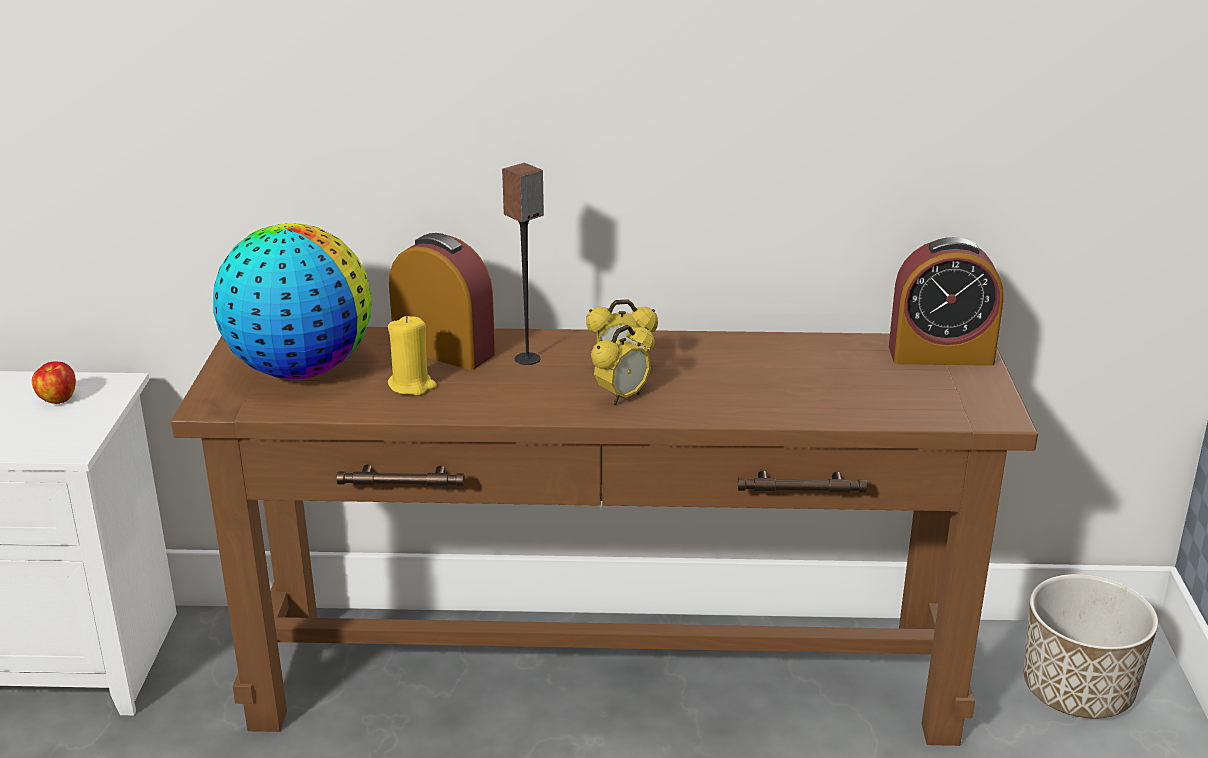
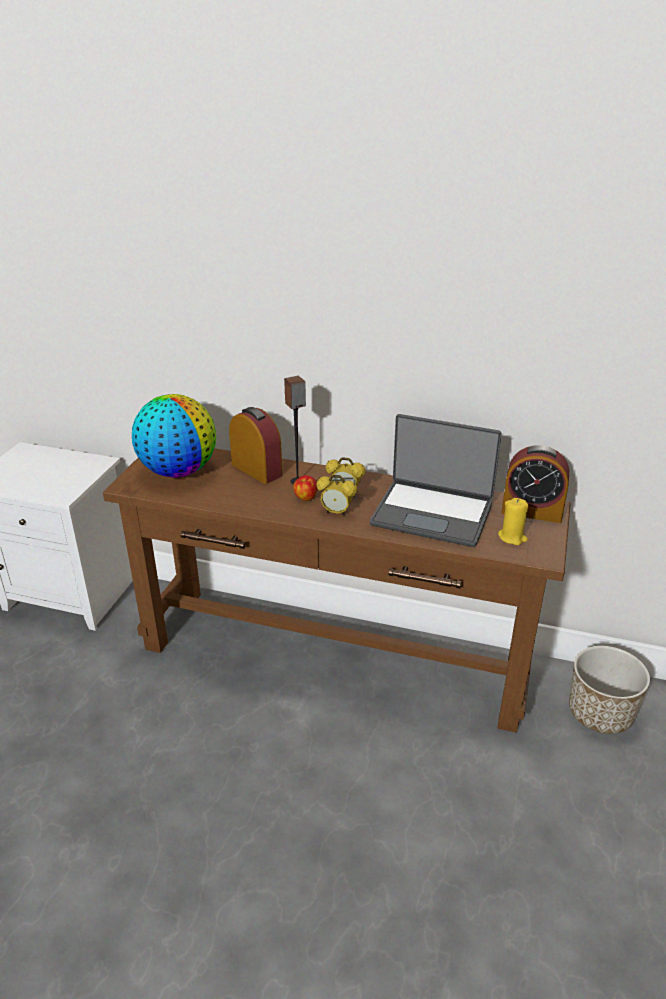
camera: 15 degrees right, 5 degrees up
(57, 399) = (70, 467): apple -> apple (305, 497)
(412, 385) = (230, 489): yellow candle -> yellow candle (512, 537)
(622, 397) = (336, 512): alarm clock -> alarm clock turned 45 degrees clockwise
(785, 378) = (432, 514): none -> laptop

